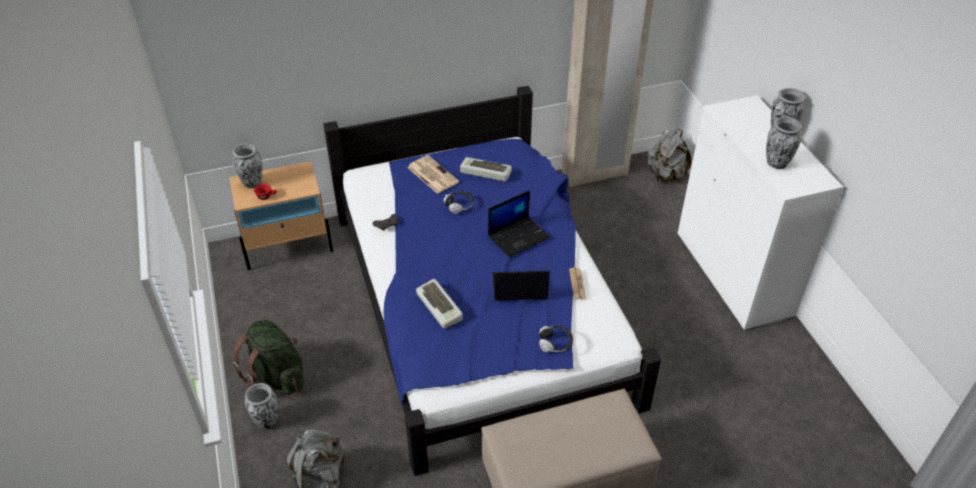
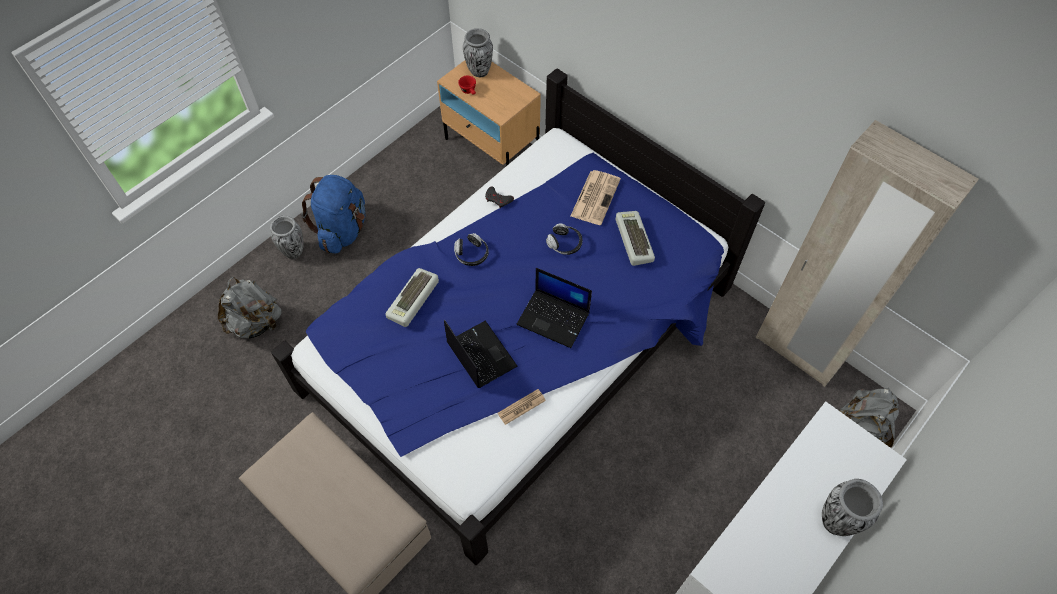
camera: 60 degrees right, 15 degrees up
(277, 376) = (343, 230): green backpack -> blue backpack
(555, 343) = (422, 424): headphones -> headphones (471, 254)
(776, 163) = (763, 537): vase -> none

